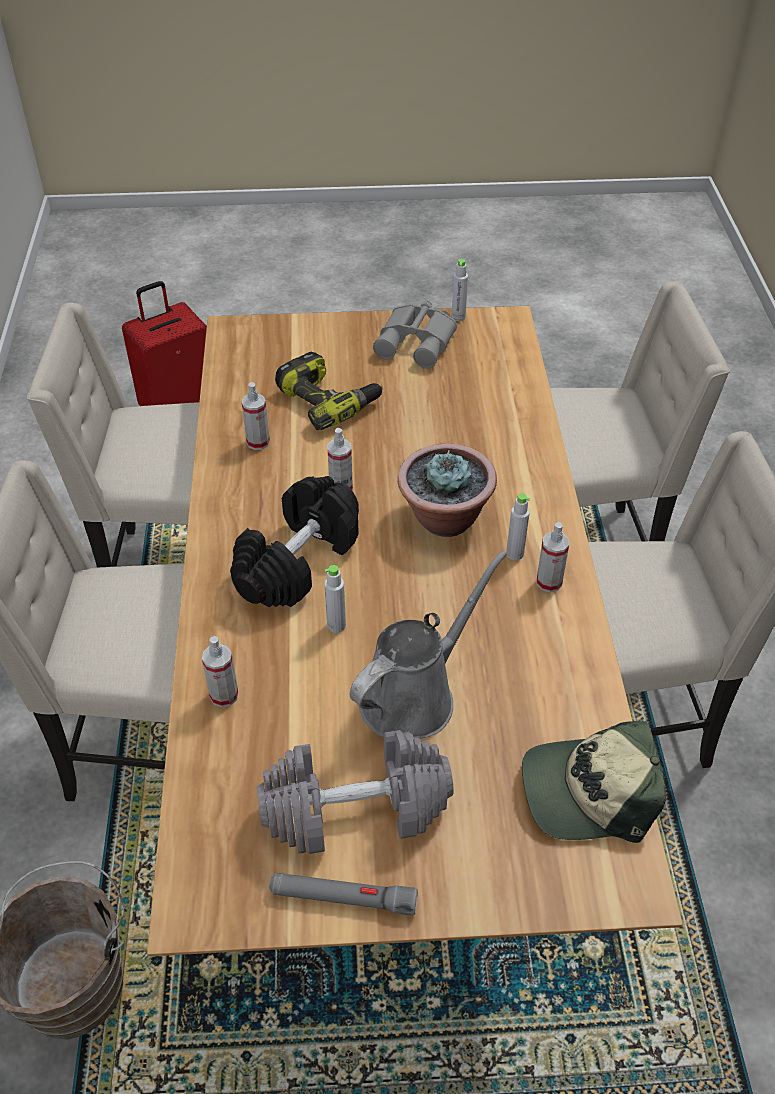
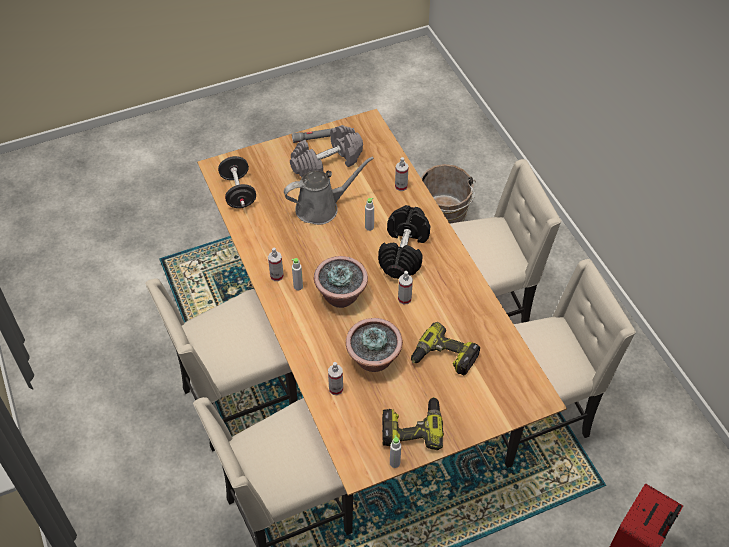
camera: 160 degrees right, 5 degrees up
(258, 442) = (466, 315): spray bottle -> spray bottle (336, 389)
(414, 695) = (321, 208): grey watering can -> grey watering can turned 135 degrees counterclockwise
(418, 342) = (412, 427): grey binoculars -> power drill
(433, 421) = (373, 360): none -> potted plant
(589, 791) = (238, 192): cap -> black dumbbell

